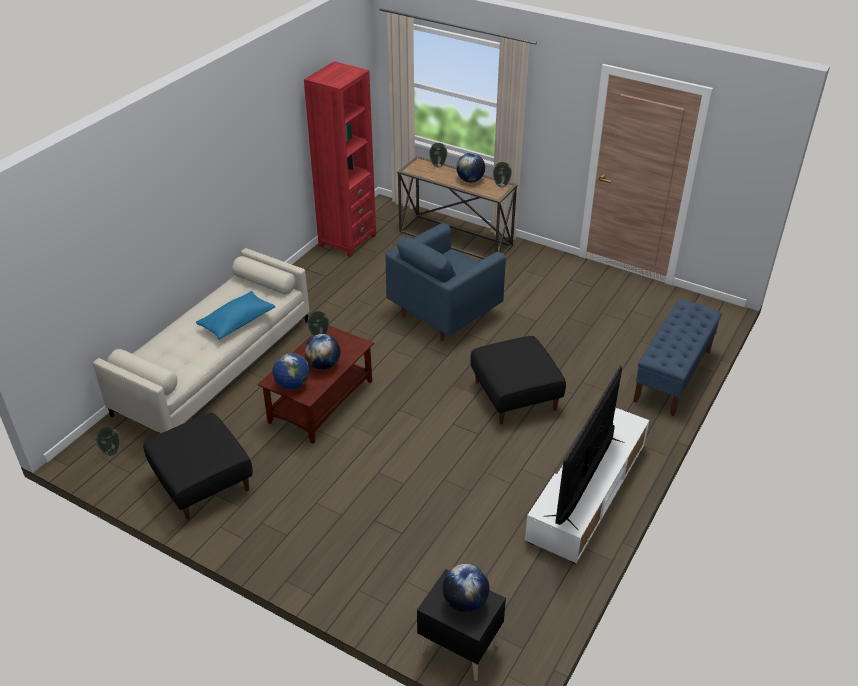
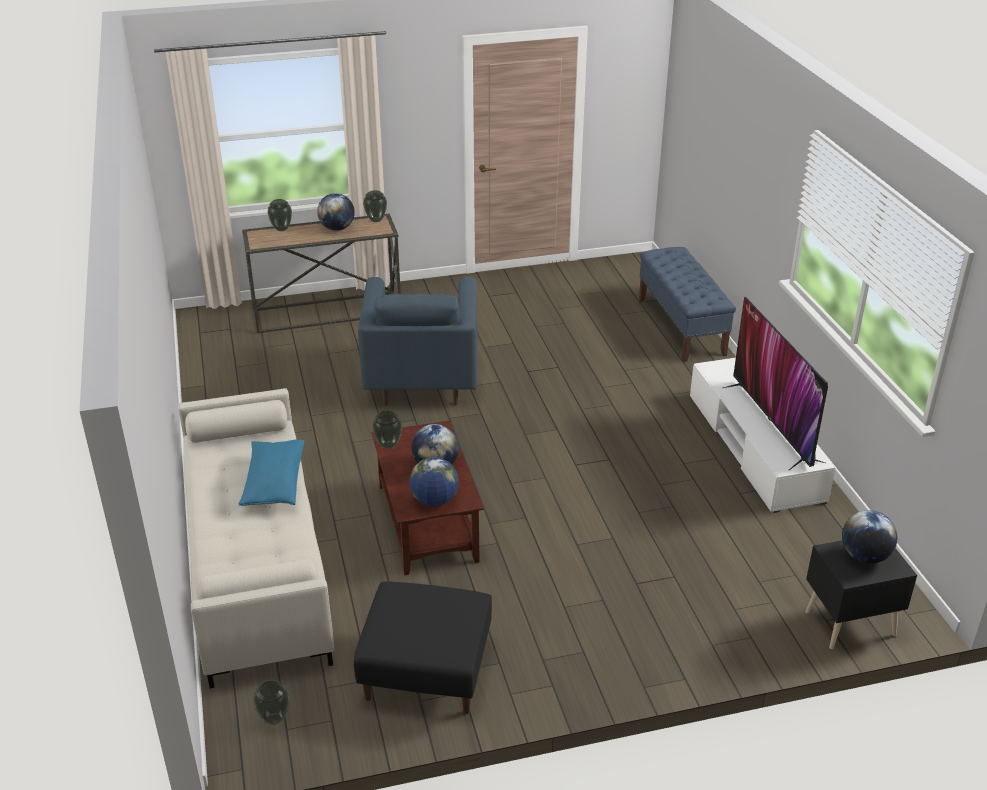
camera: 45 degrees left, 5 degrees down
(347, 240) = (211, 367): red bookcase -> none
(516, 396) = (590, 411): black ottoman -> none

